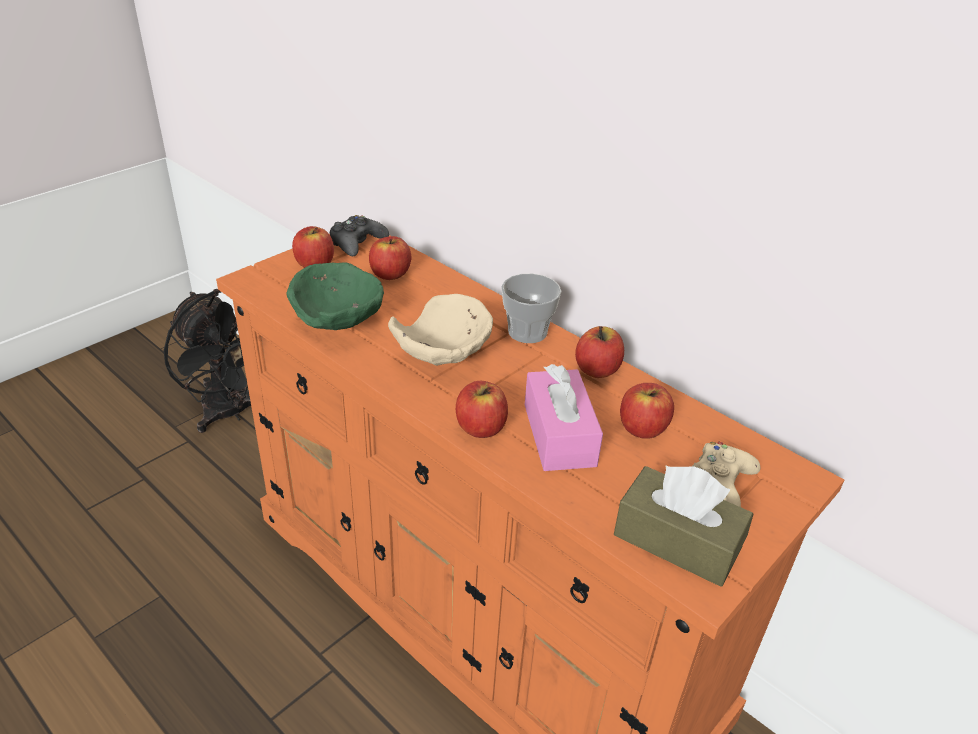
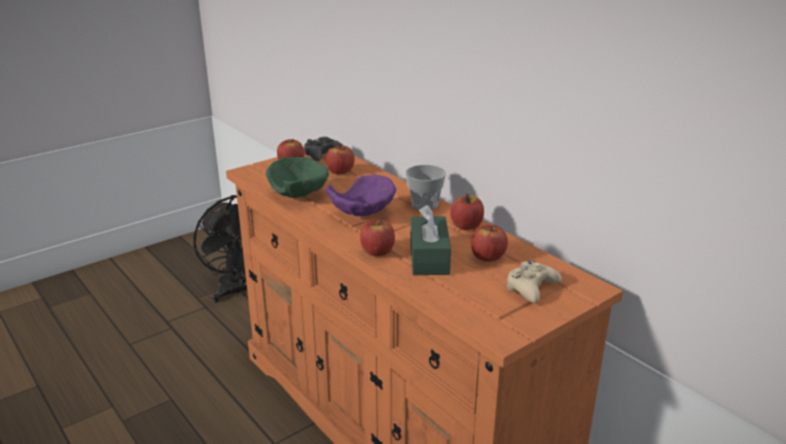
camera: 10 degrees right, 10 degrees down
(443, 359) = (363, 216): beige bowl -> purple bowl
(559, 435) = (429, 257): pink tissue box -> green tissue box
(677, 541) = (491, 314): brown tissue box -> none

